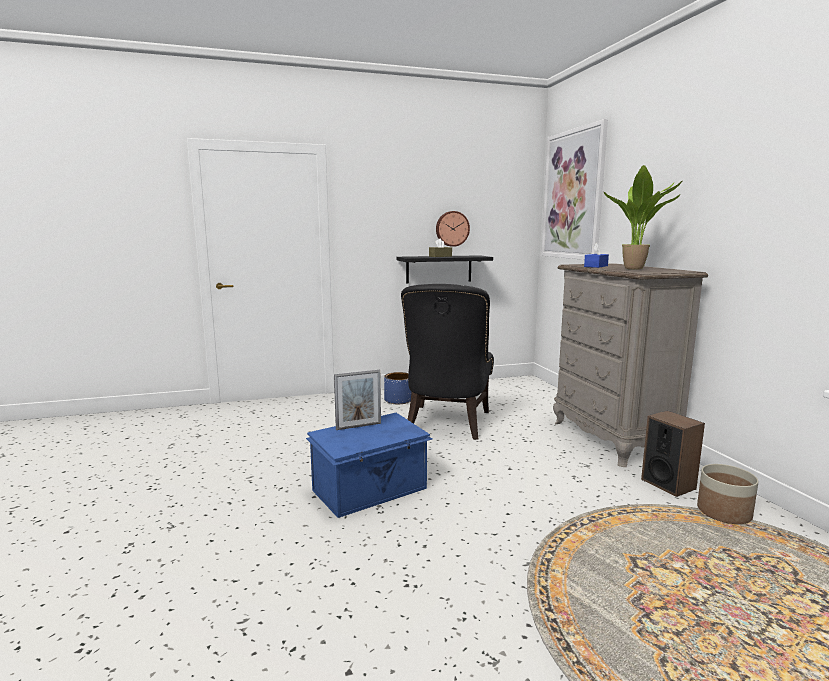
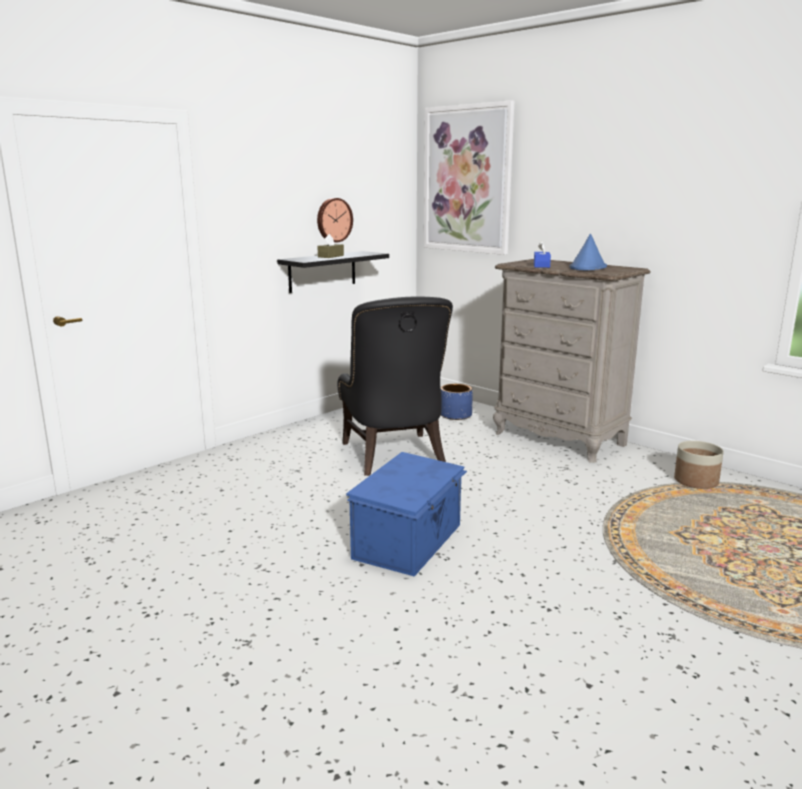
camera: 30 degrees left, 5 degrees up
(358, 426) = (389, 474): picture frame -> none
(398, 400) = (309, 441): blue planter -> blue planter (456, 415)
(637, 269) = (588, 268): potted plant -> blue hat
(668, 484) = (639, 468): speaker -> none

